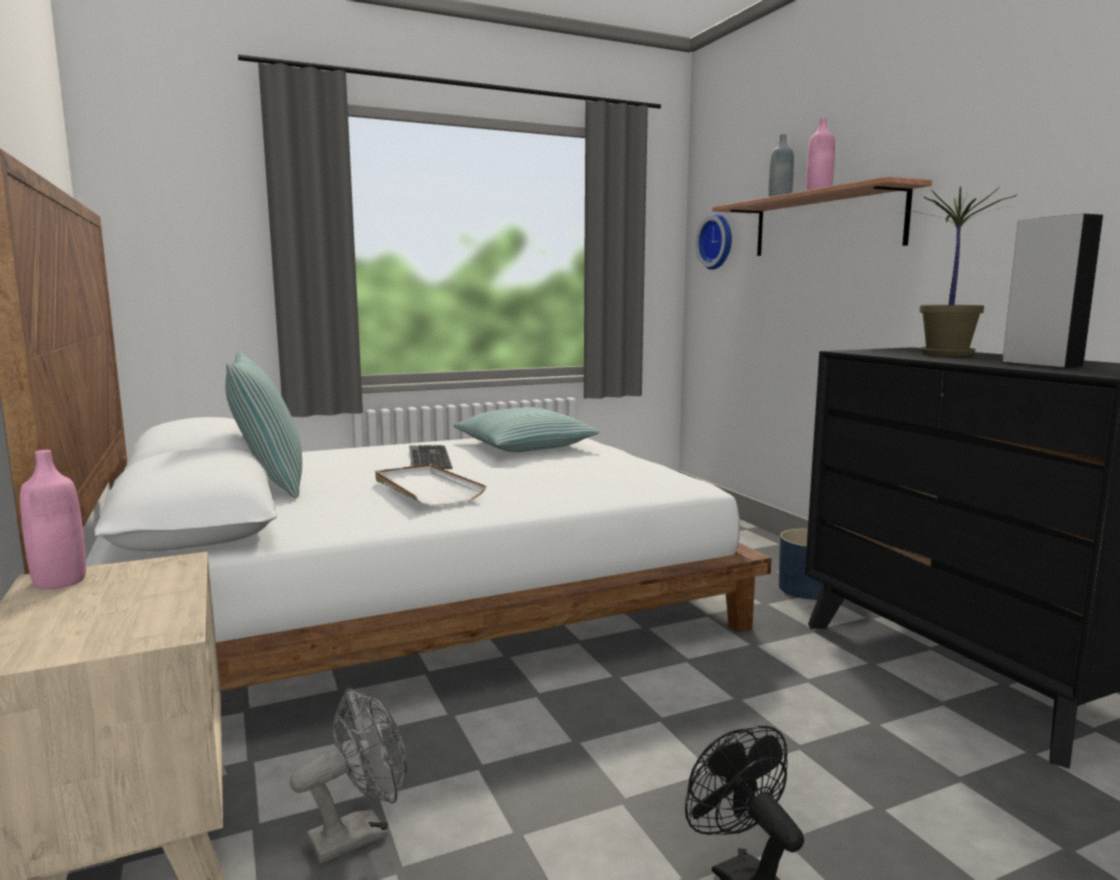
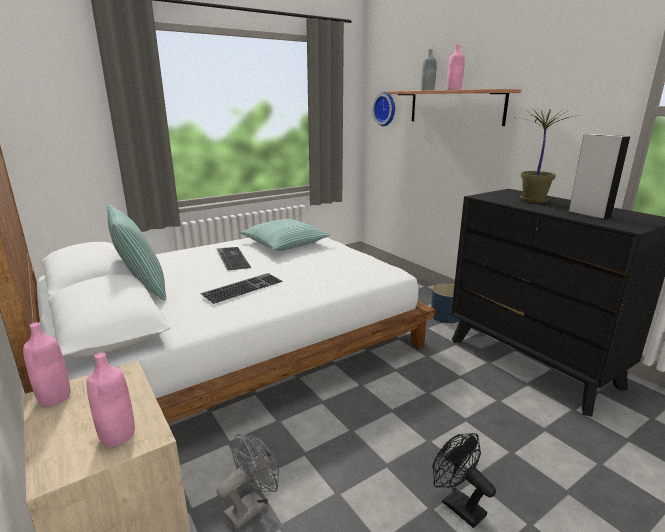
camera: 10 degrees left, 10 degrees up
(122, 627) = (117, 435): none -> pink bottle
(426, 489) = (243, 287): white tray -> keyboard

